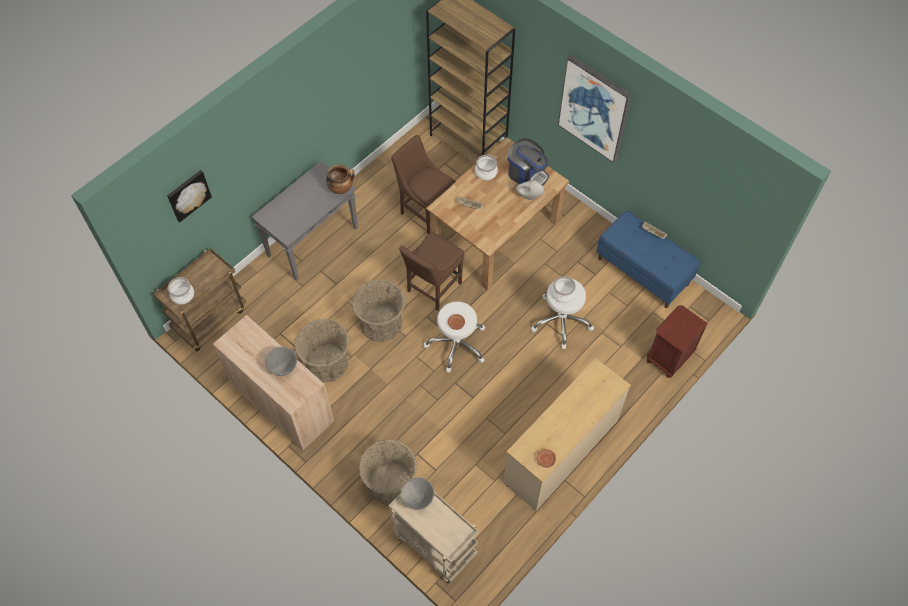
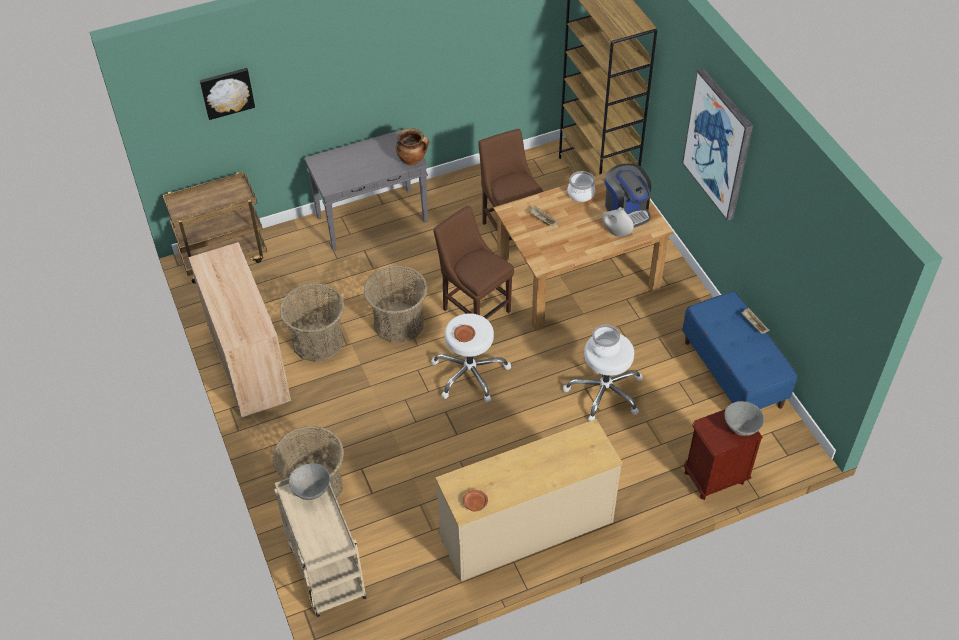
camera: 25 degrees right, 10 degrees down
(183, 295) = (192, 207): cooking pot -> none
(283, 367) = (244, 304): grey bowl -> grey bowl (741, 428)
(432, 289) = (474, 308): brown chair -> brown chair turned 75 degrees clockwise

